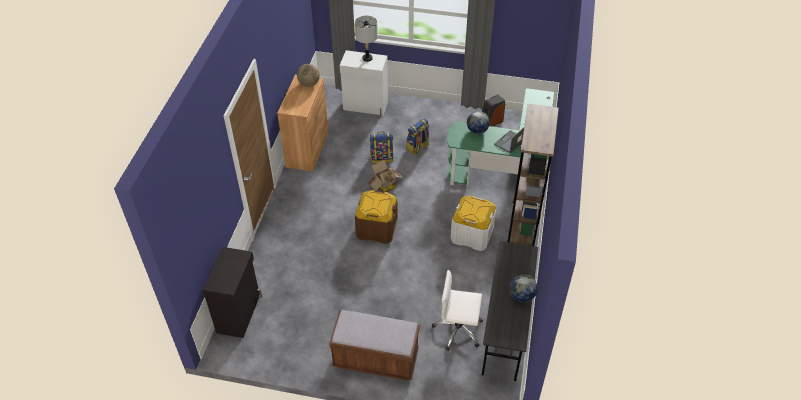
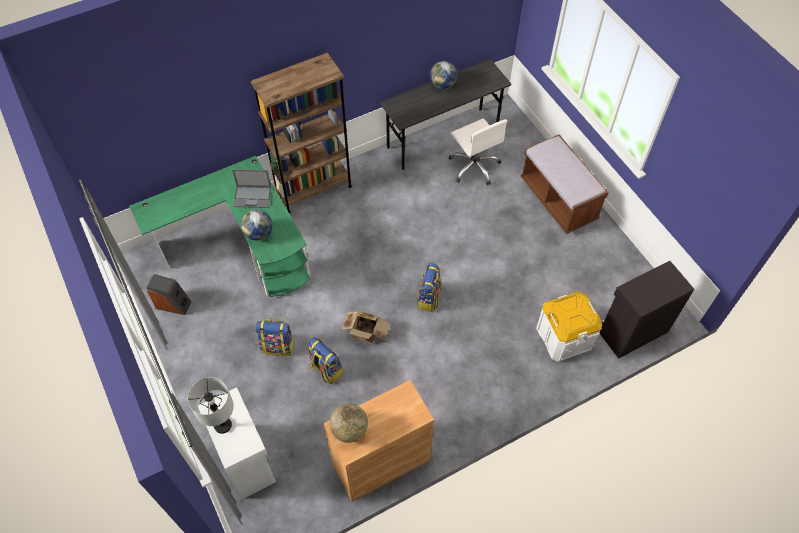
camera: 130 degrees left, 10 degrees up
(376, 228) = (429, 298): brown storage box -> backpack
(471, 234) = (362, 219): white storage box -> white storage box (564, 337)

